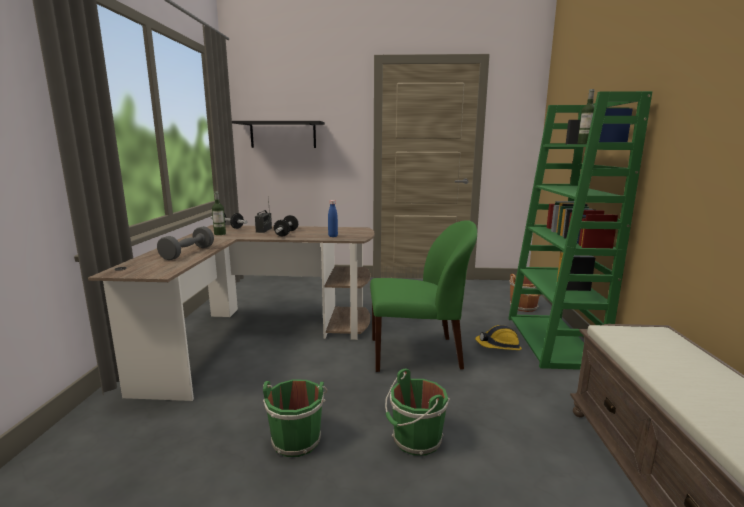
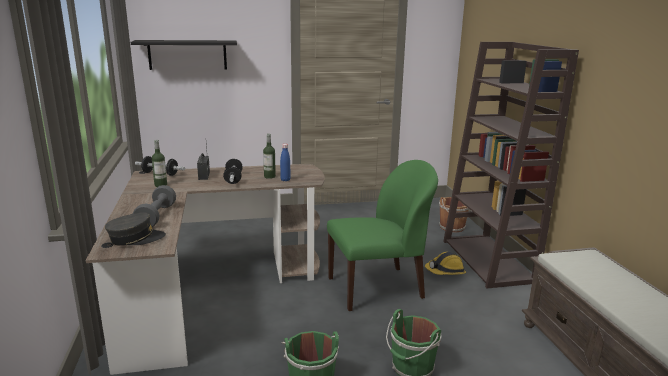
camera: 15 degrees left, 5 degrees up
(149, 265) = (136, 238): none -> grey cap
(553, 342) = (488, 261): green bookcase -> brown bookcase
(584, 144) = (521, 88): bottle -> bottle (269, 176)

